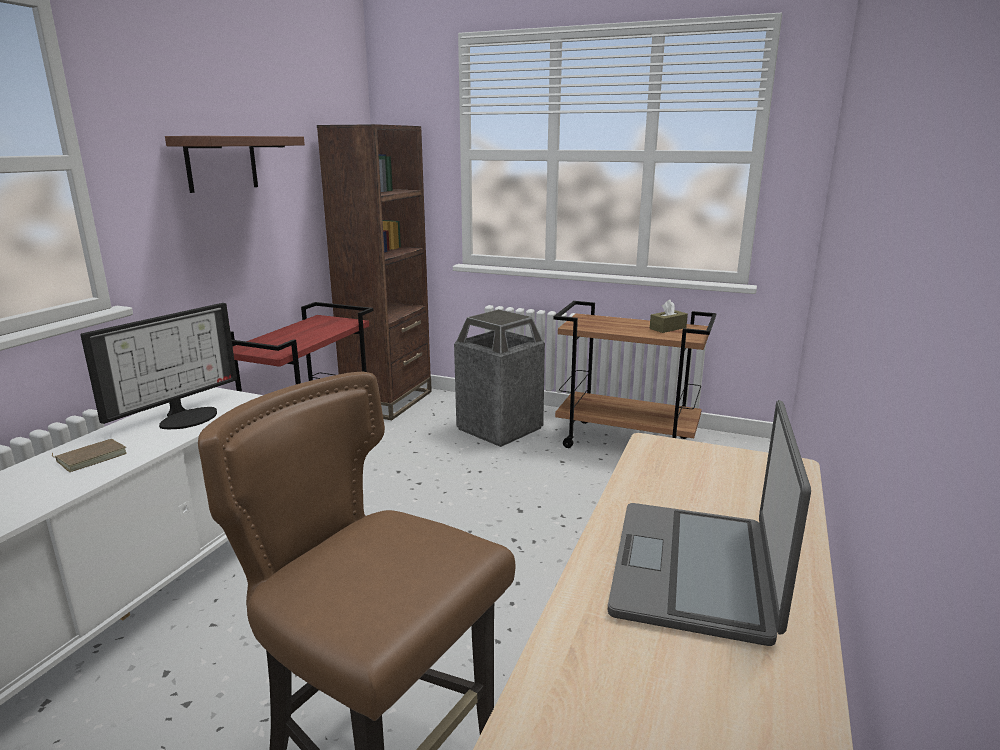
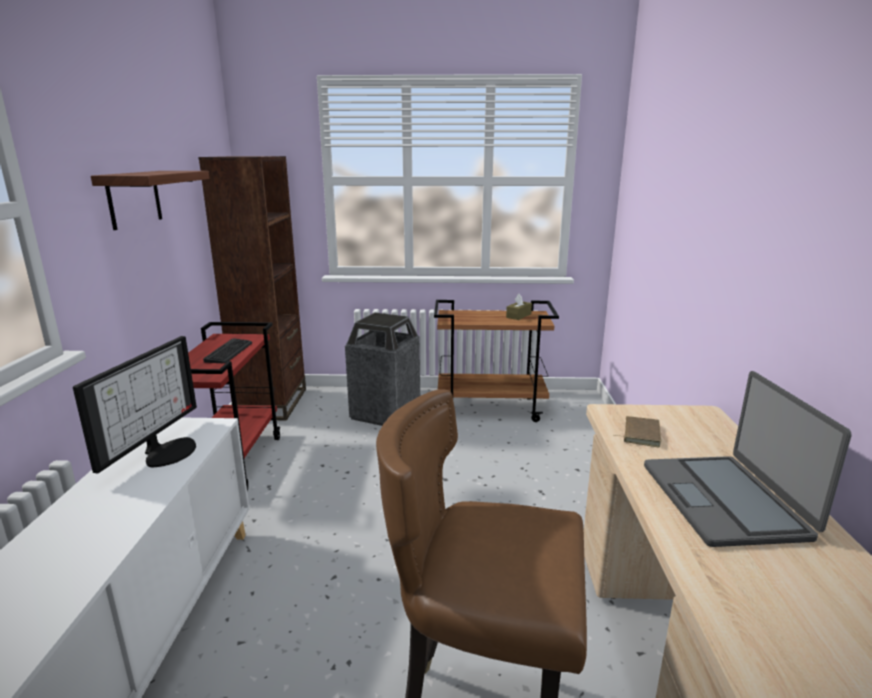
camera: 20 degrees left, 0 degrees up
(91, 457) = (103, 509): brown book -> brown book (639, 434)
(314, 333) = (229, 352): none -> keyboard

